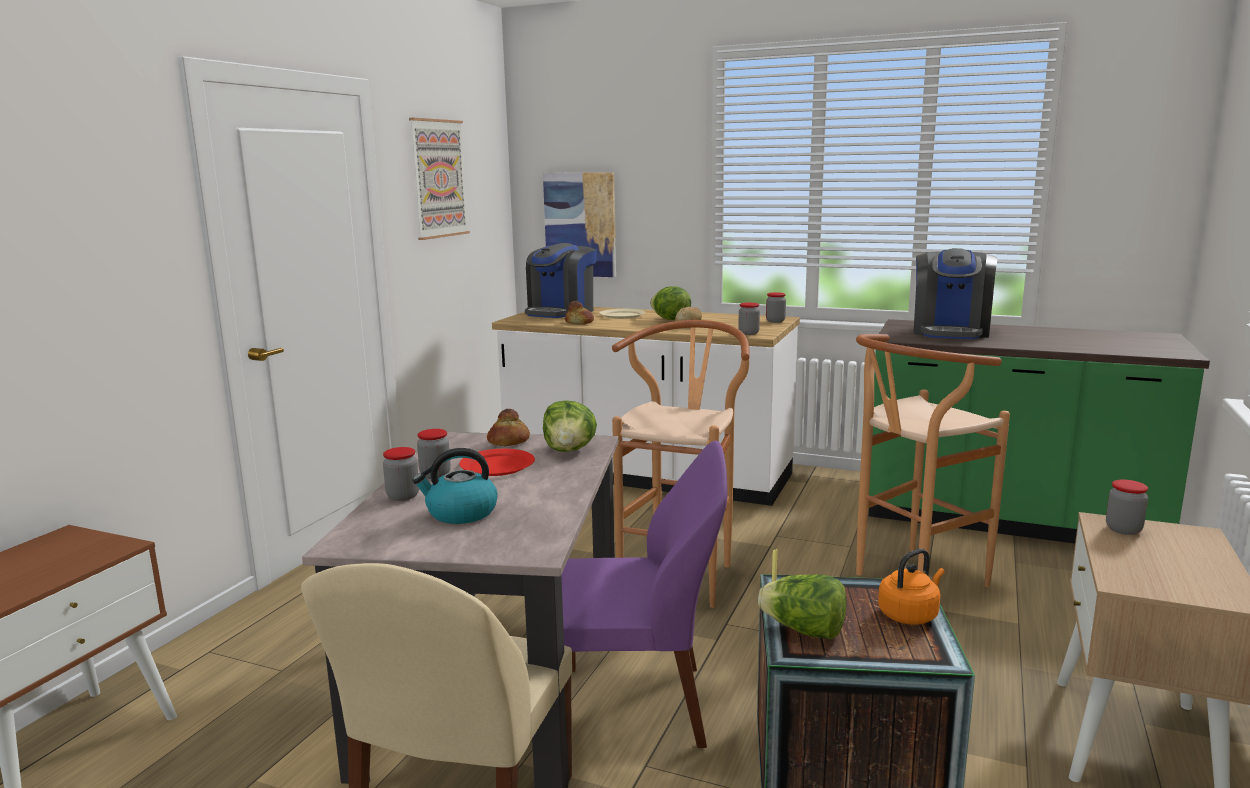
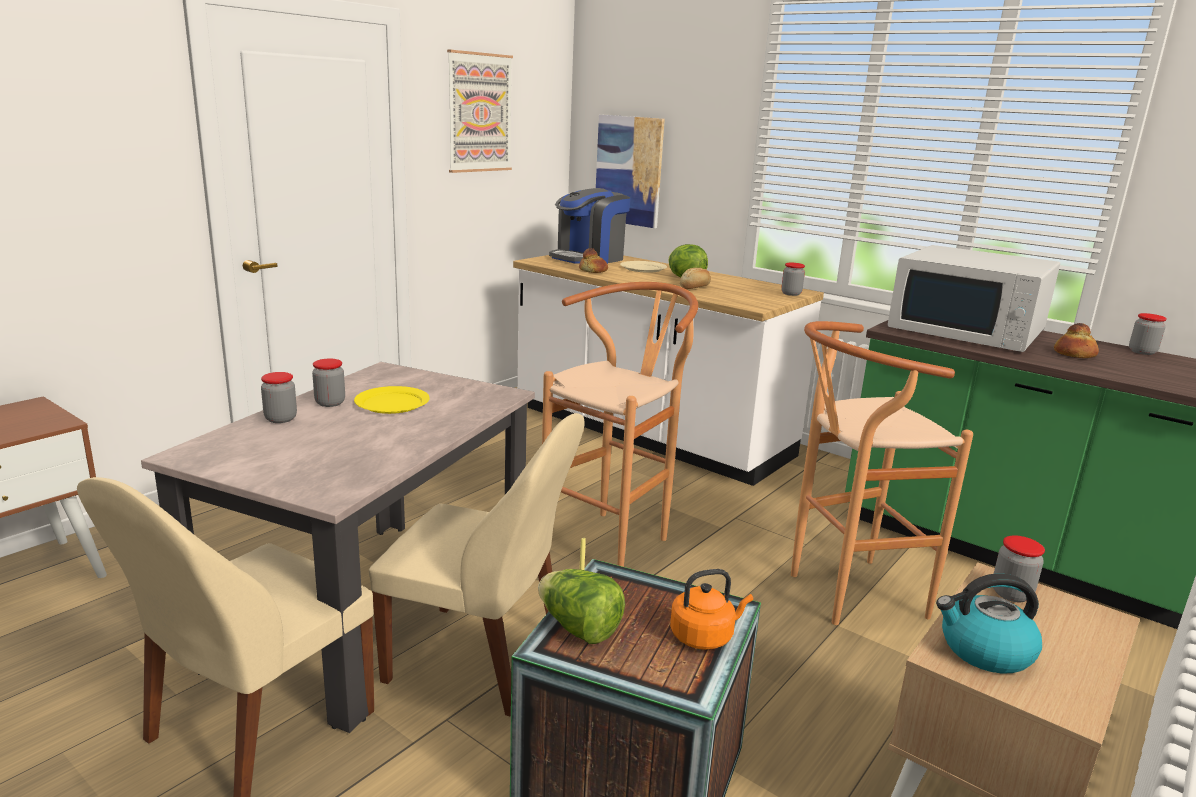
camera: 15 degrees right, 5 degrees up
(460, 513) = (310, 444): kettle -> kettle (984, 651)
(497, 465) = (392, 403): red plate -> yellow plate
(509, 441) = (429, 381): bread -> bread (1075, 354)
(569, 450) = (473, 399): lettuce -> none
(637, 706) = (480, 660): purple chair -> beige chair
(748, 333) = (745, 303): jar -> jar (1142, 352)
(950, 332) = (968, 330): coffee machine -> white microwave

